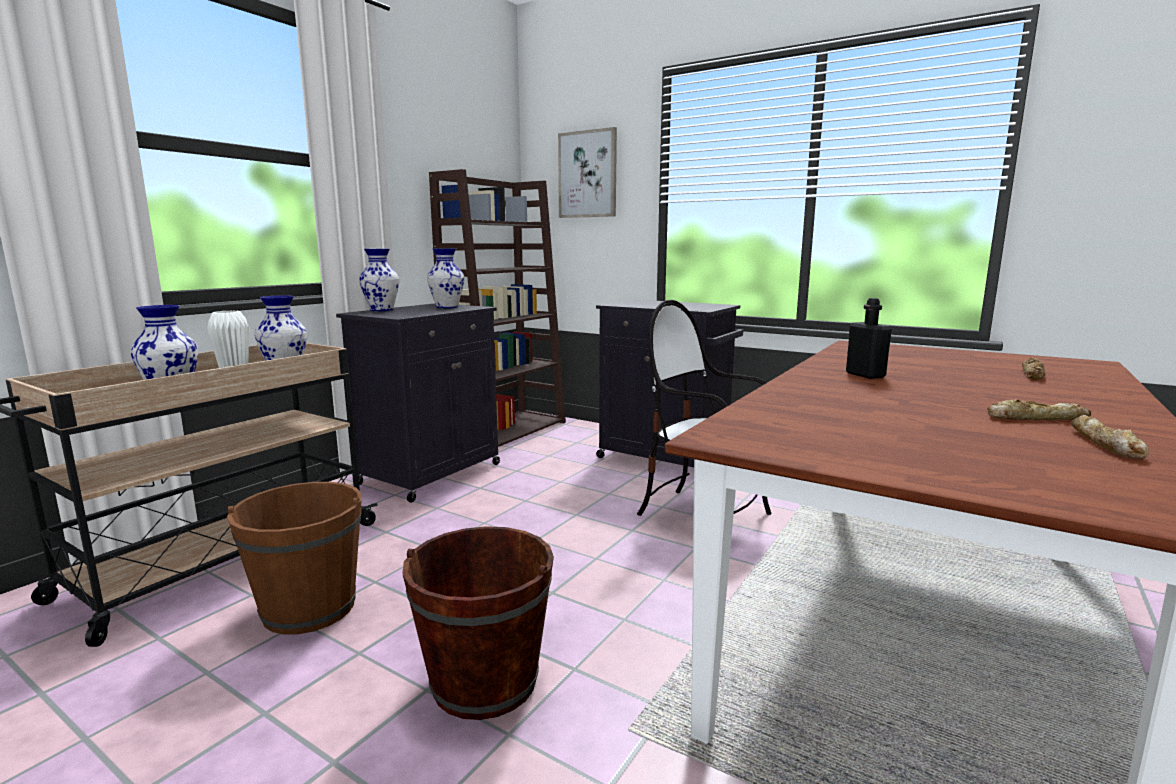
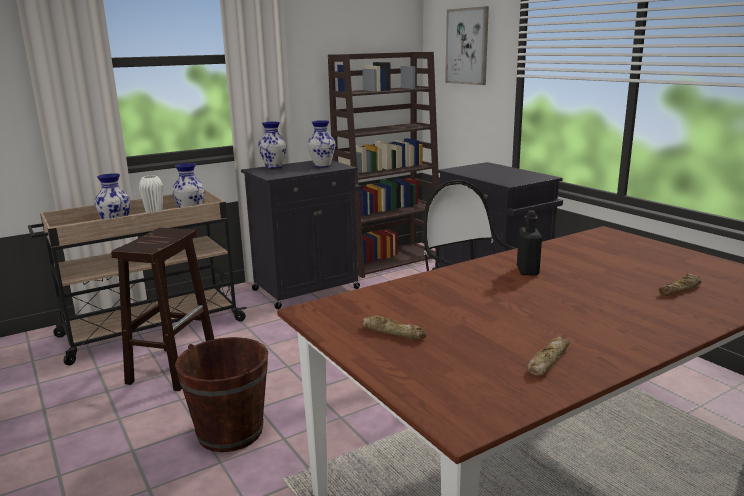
camera: 25 degrees right, 5 degrees up
(309, 608) = (173, 368): brown bucket -> brown stool
(1035, 418) = (556, 332): bread -> bread (393, 332)

